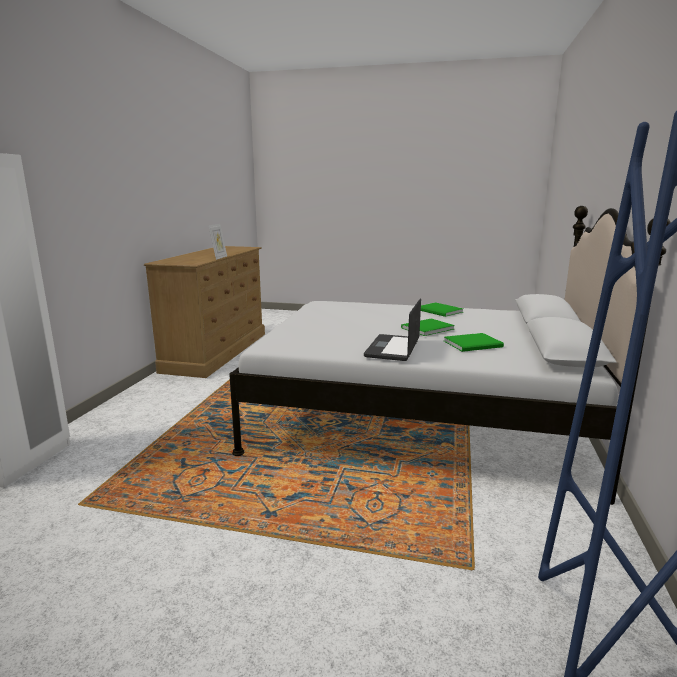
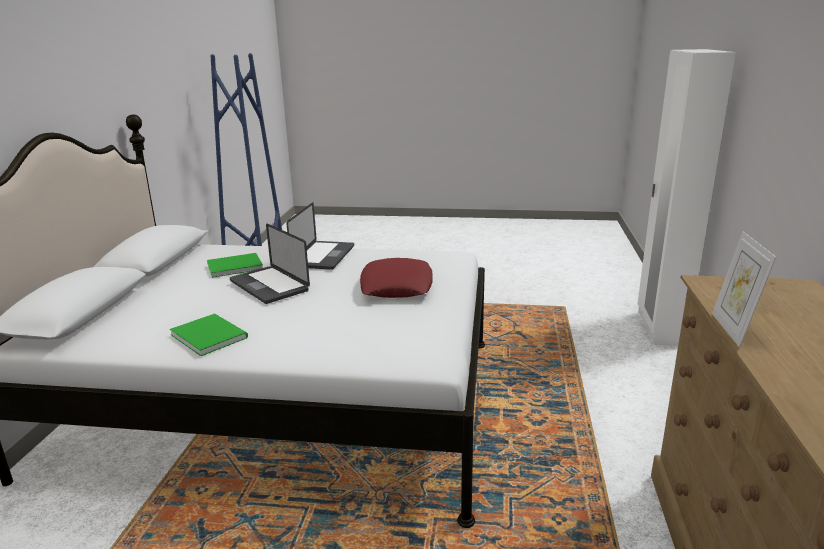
camera: 175 degrees right, 5 degrees up
(328, 327) = (396, 286): none -> red pillow
(425, 328) = (269, 286): green book -> laptop

